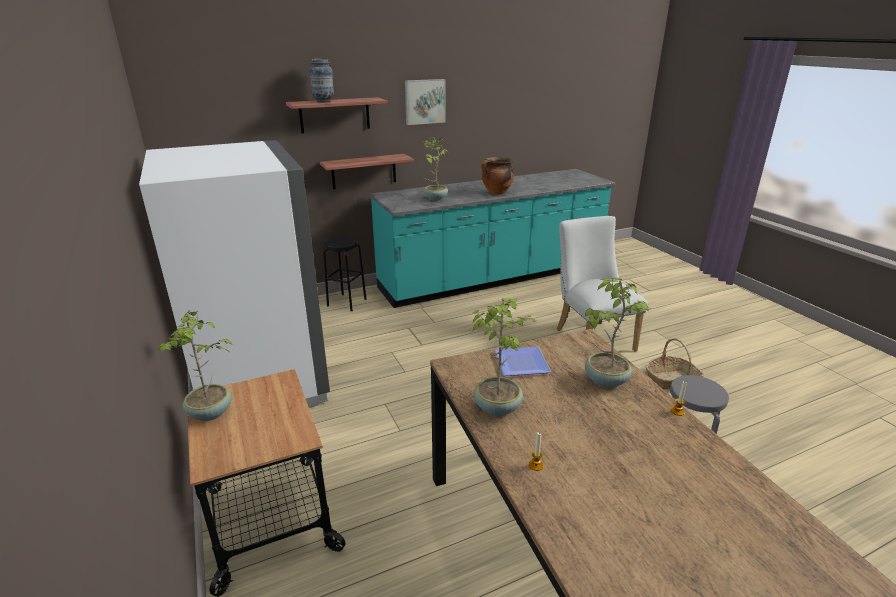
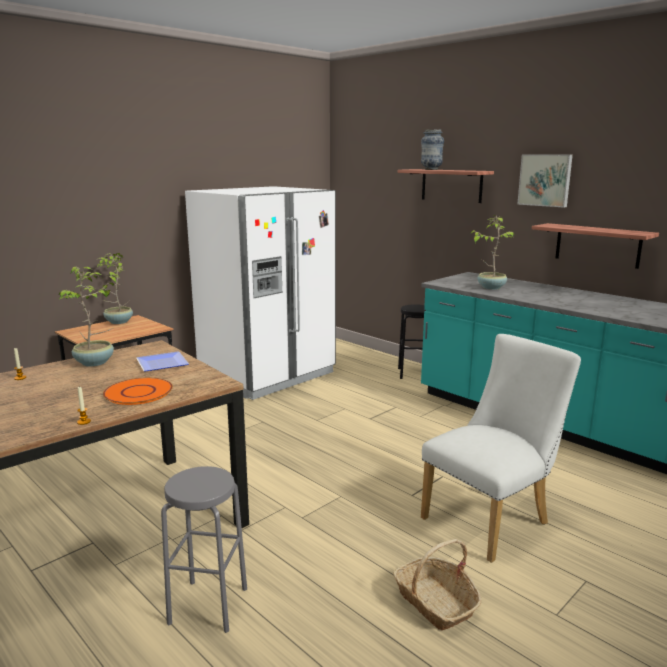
camera: 70 degrees right, 10 degrees down
(364, 171) = (470, 248): shelf -> shelf (597, 245)
(496, 193) = (563, 302): cooking pot -> none
(604, 380) = (138, 392): potted plant -> orange plate

